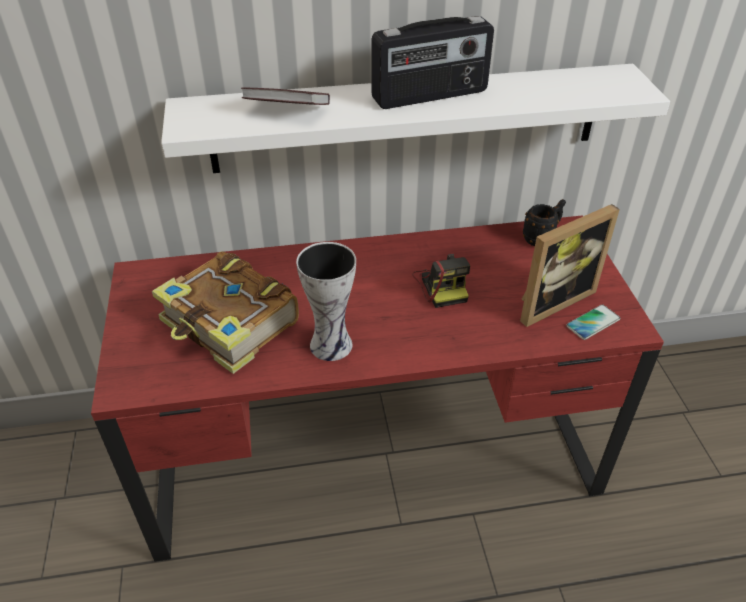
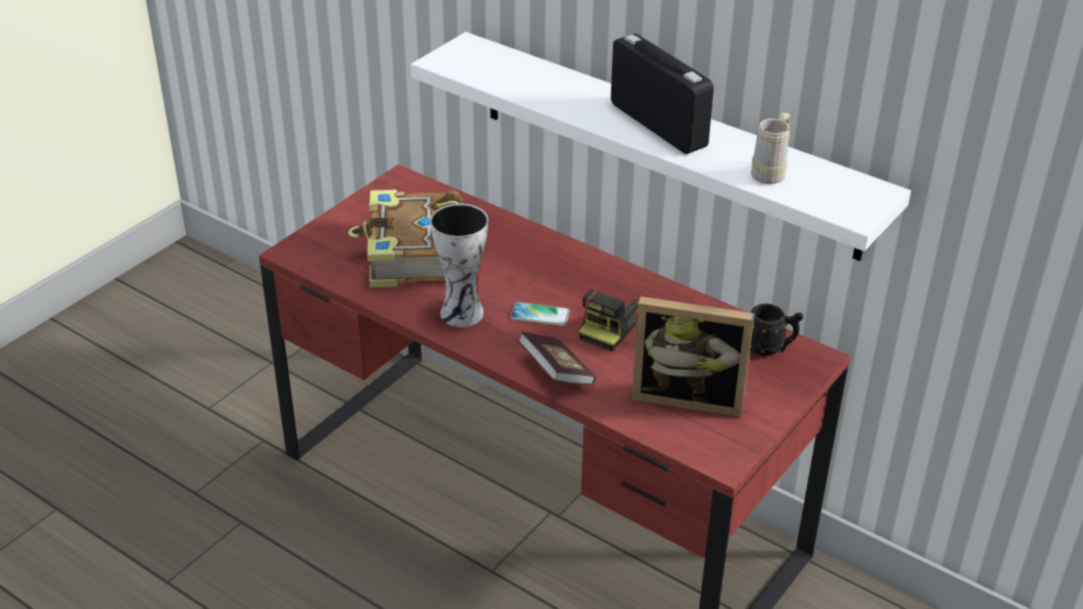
camera: 45 degrees right, 5 degrees down
(287, 112) = (528, 83): book -> book (556, 372)
(430, 96) = (659, 125): radio -> radio turned 150 degrees counterclockwise
(551, 91) = (771, 172): none -> beige mug
(593, 323) = (694, 434): phone -> phone (540, 315)

